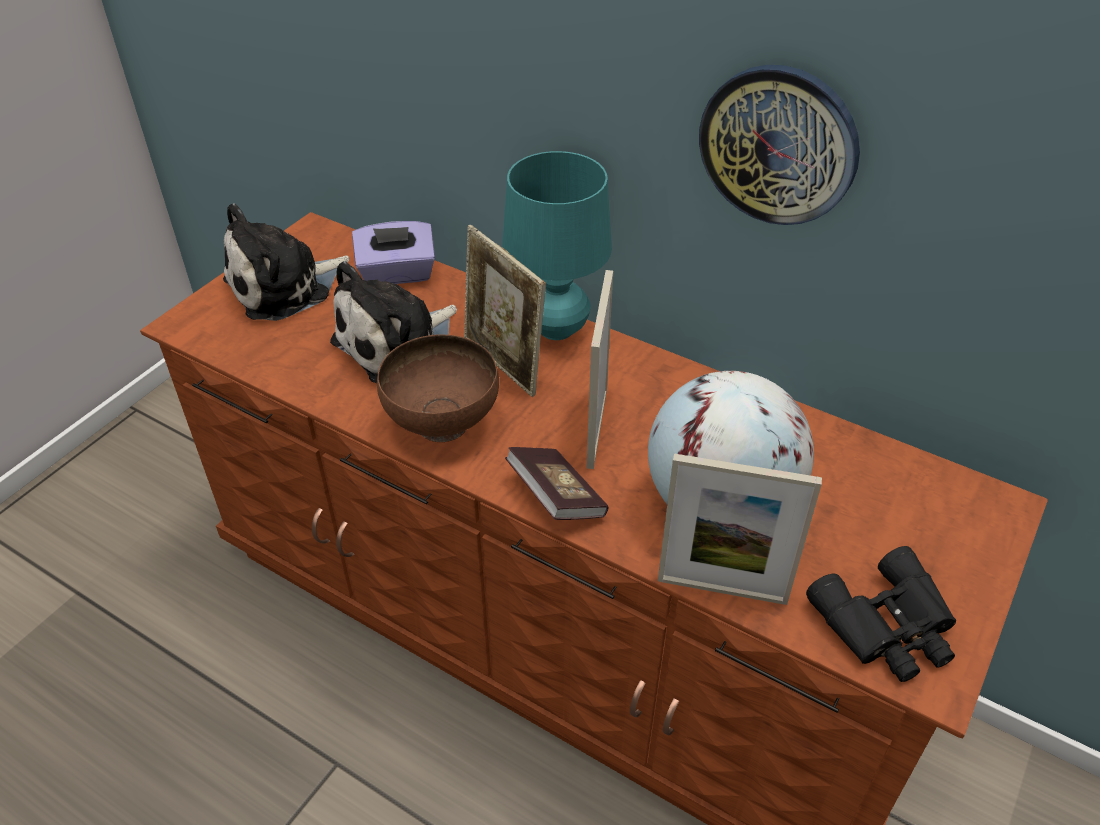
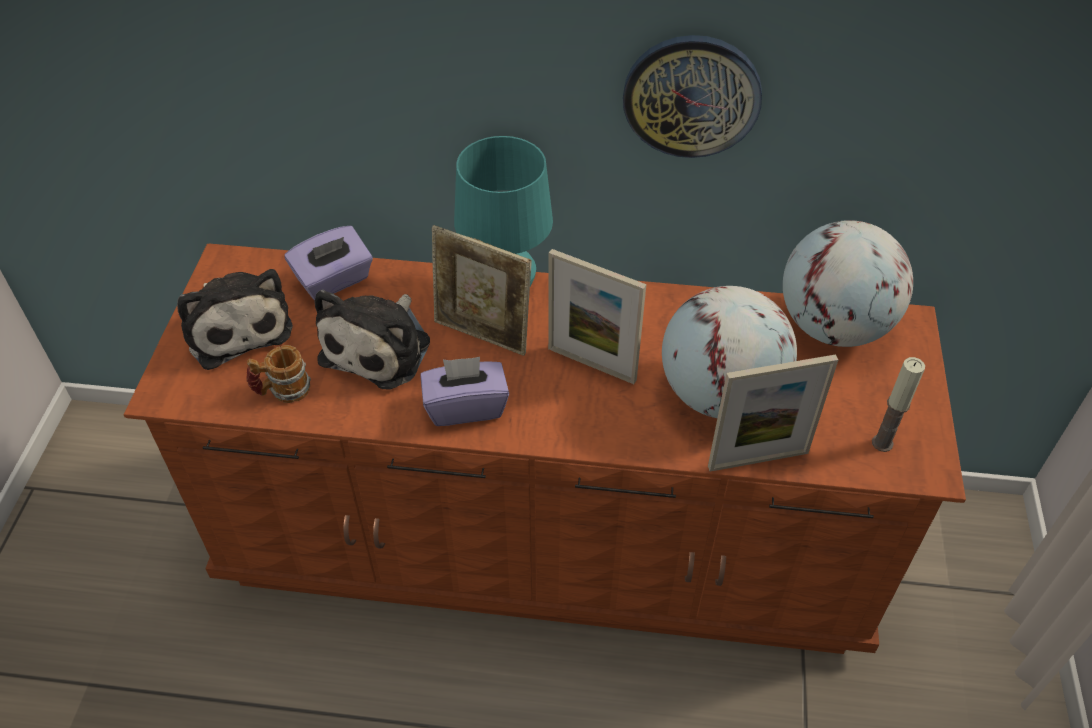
camera: 25 degrees left, 5 degrees up
(284, 287) = (236, 326): plush toy -> plush toy turned 60 degrees counterclockwise
(284, 354) = (282, 390): none -> mug
(442, 425) = (465, 406): brown bowl -> purple tissue box
(556, 497) = (595, 434): book -> none
(596, 428) = (591, 364): picture frame -> picture frame turned 45 degrees counterclockwise
(888, 627) = (882, 443): black binoculars -> candle
(901, 480) = (833, 327): none -> globe

